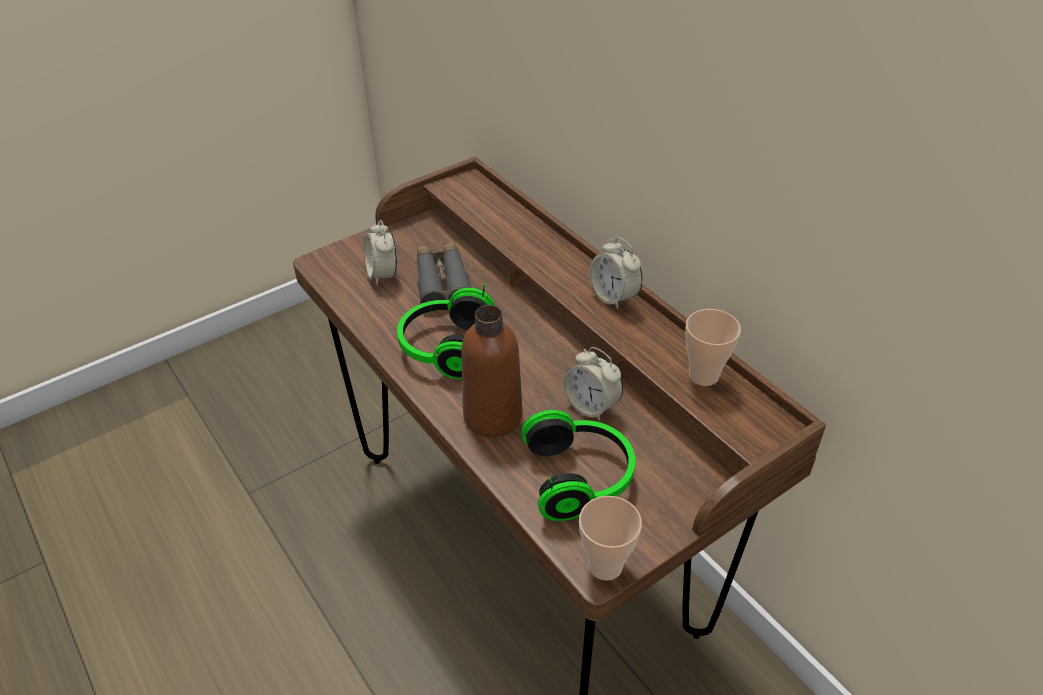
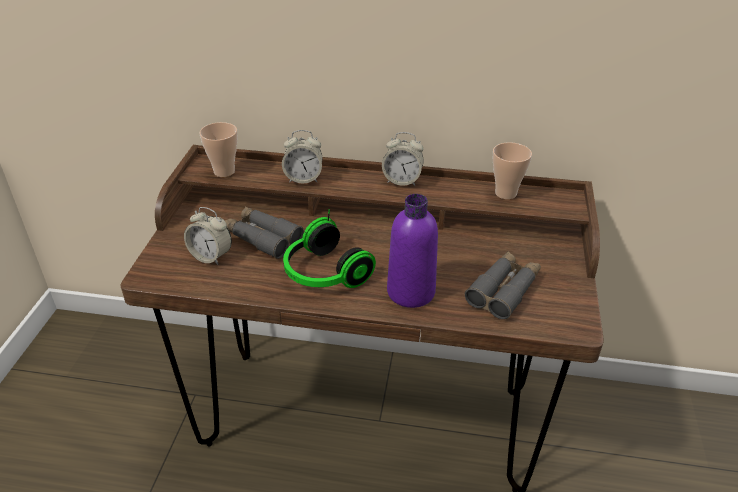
camera: 45 degrees left, 5 degrees down
(492, 416) = (411, 292): brown bottle -> purple bottle
(580, 478) = (504, 290): headphones -> grey binoculars
(591, 406) = (454, 251): alarm clock -> alarm clock (303, 178)
(605, 565) = (578, 323): cup -> cup (224, 171)

